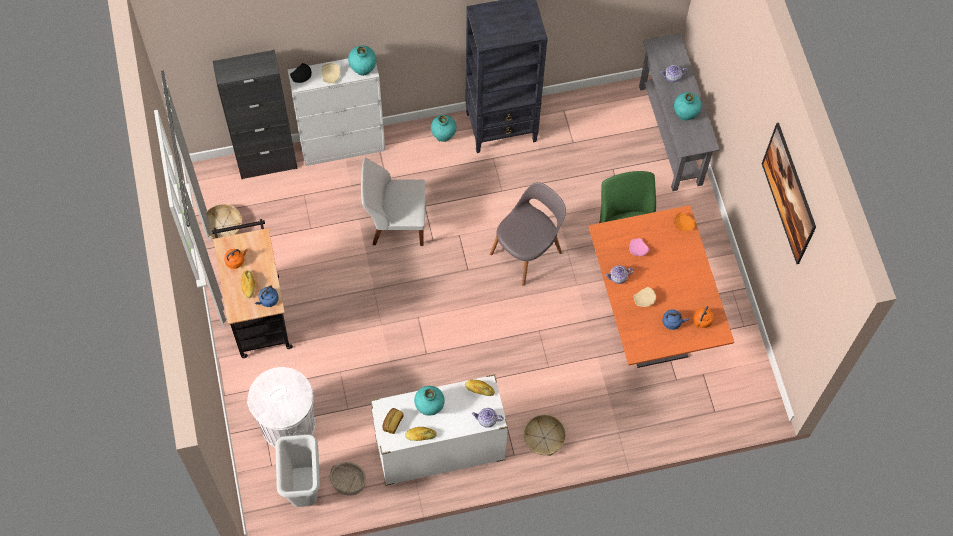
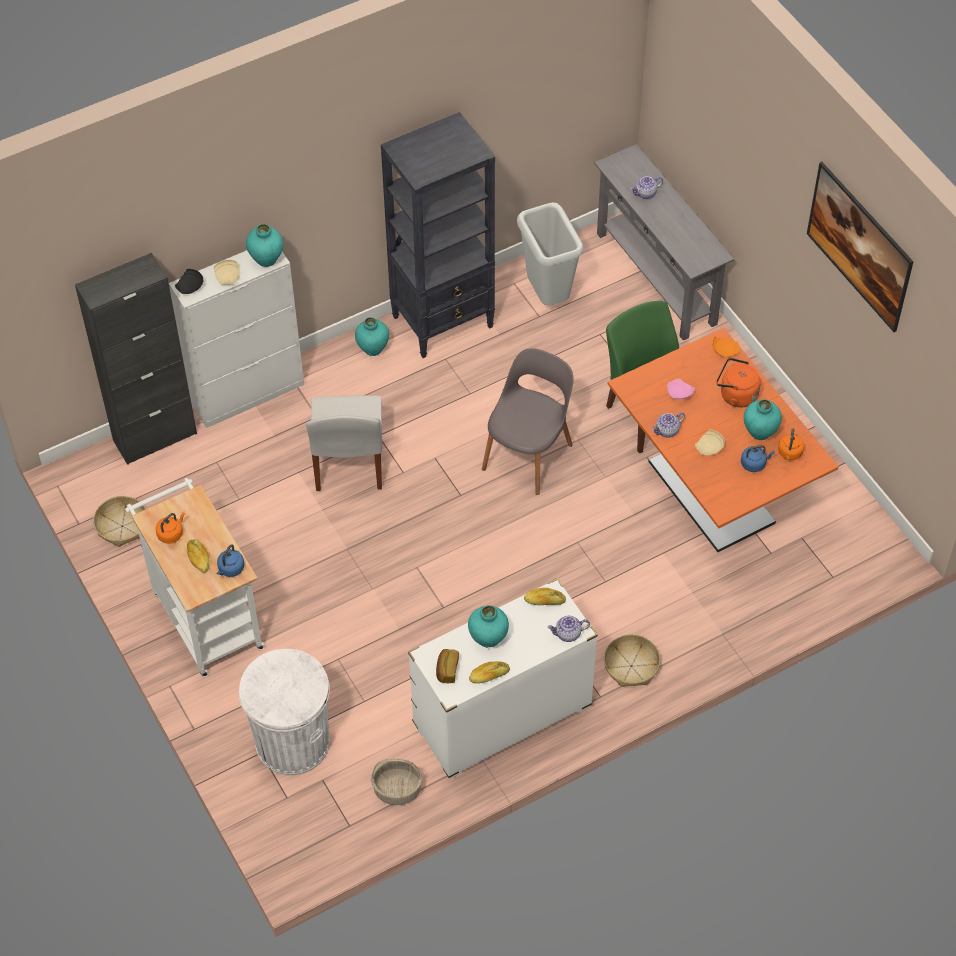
camera: 15 degrees left, 10 degrees down
(258, 311) = (204, 615): black cart -> white cart
(305, 490) = (343, 815): grey trash can -> grey trash can (549, 296)
(396, 223) = (349, 465): white chair -> white chair turned 75 degrees counterclockwise
(679, 263) = (736, 395): none -> orange kettle
(685, 114) = (677, 230): turquoise vase -> turquoise vase (760, 432)

